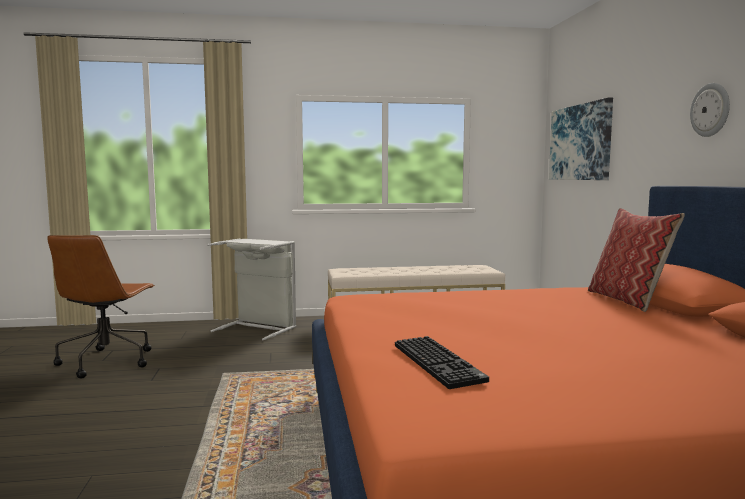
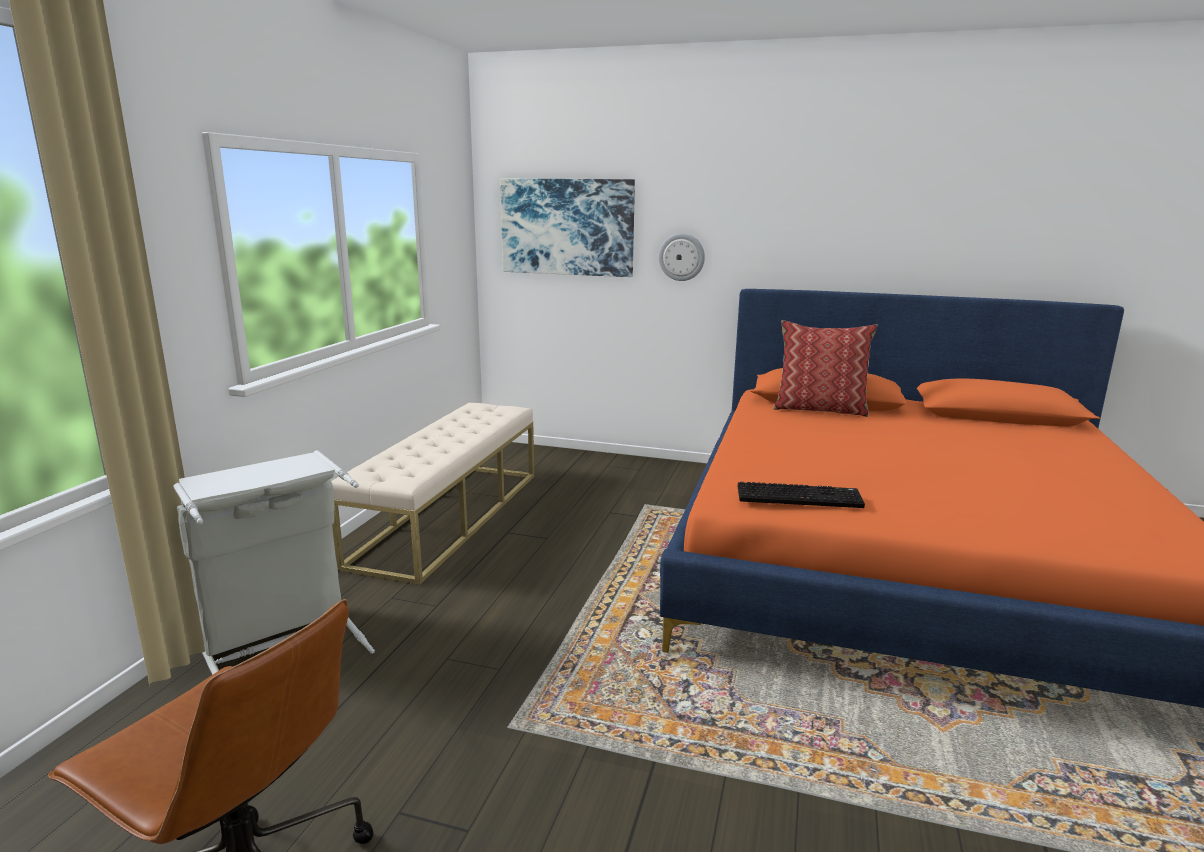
camera: 65 degrees left, 10 degrees up
(440, 363) = (1048, 517): keyboard -> keyboard (800, 496)
(710, 110) = (792, 215): wall clock -> wall clock (681, 257)

